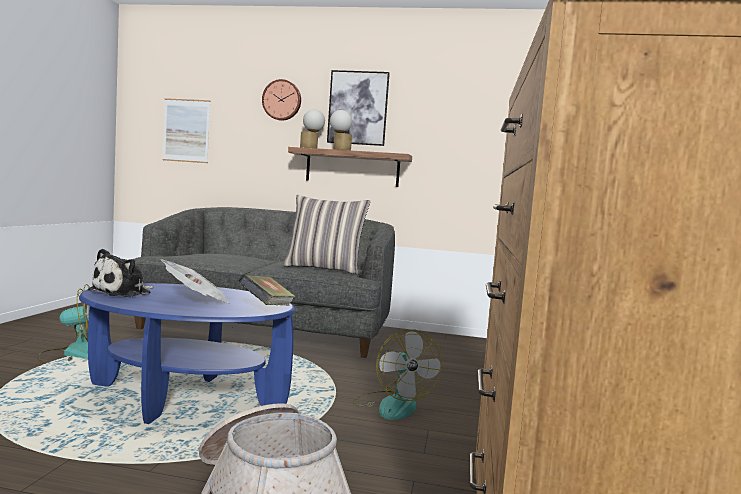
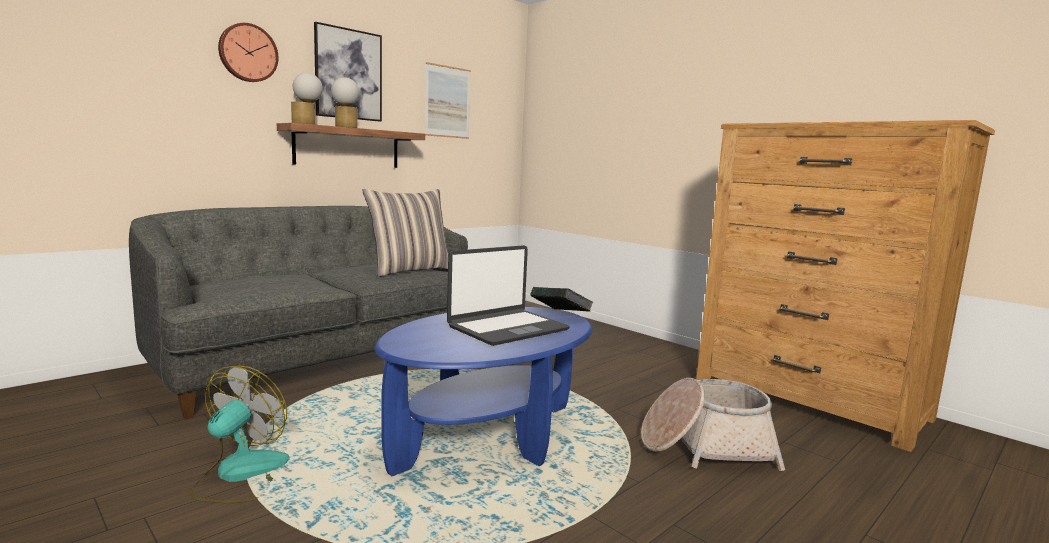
camera: 55 degrees left, 5 degrees up
(123, 292) = (438, 345): plush toy -> none
(186, 130) = (72, 86): picture -> picture (447, 102)
(196, 300) = (507, 328): newspaper -> laptop
(392, 405) = (581, 371): fan -> none

